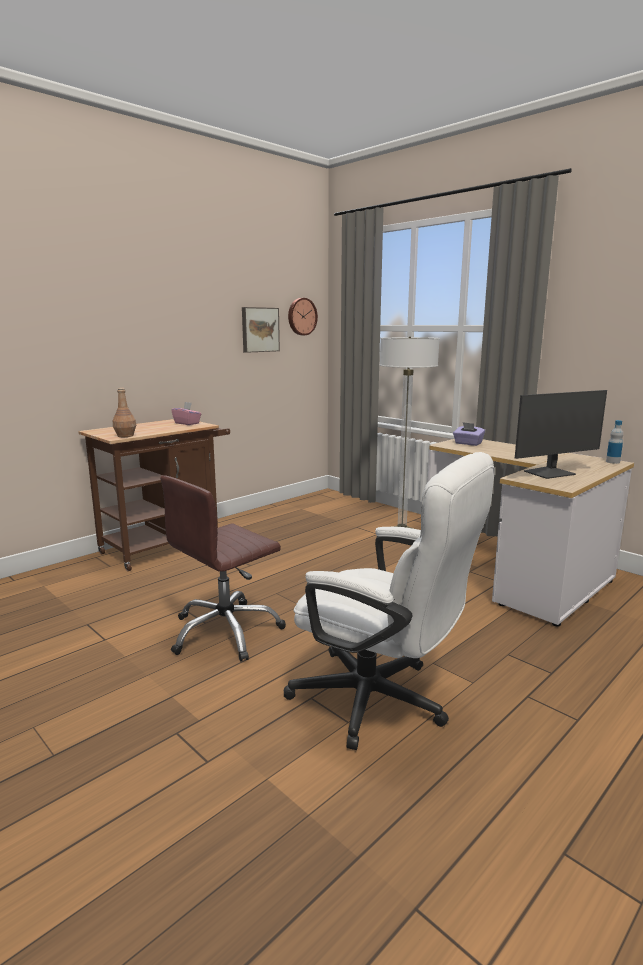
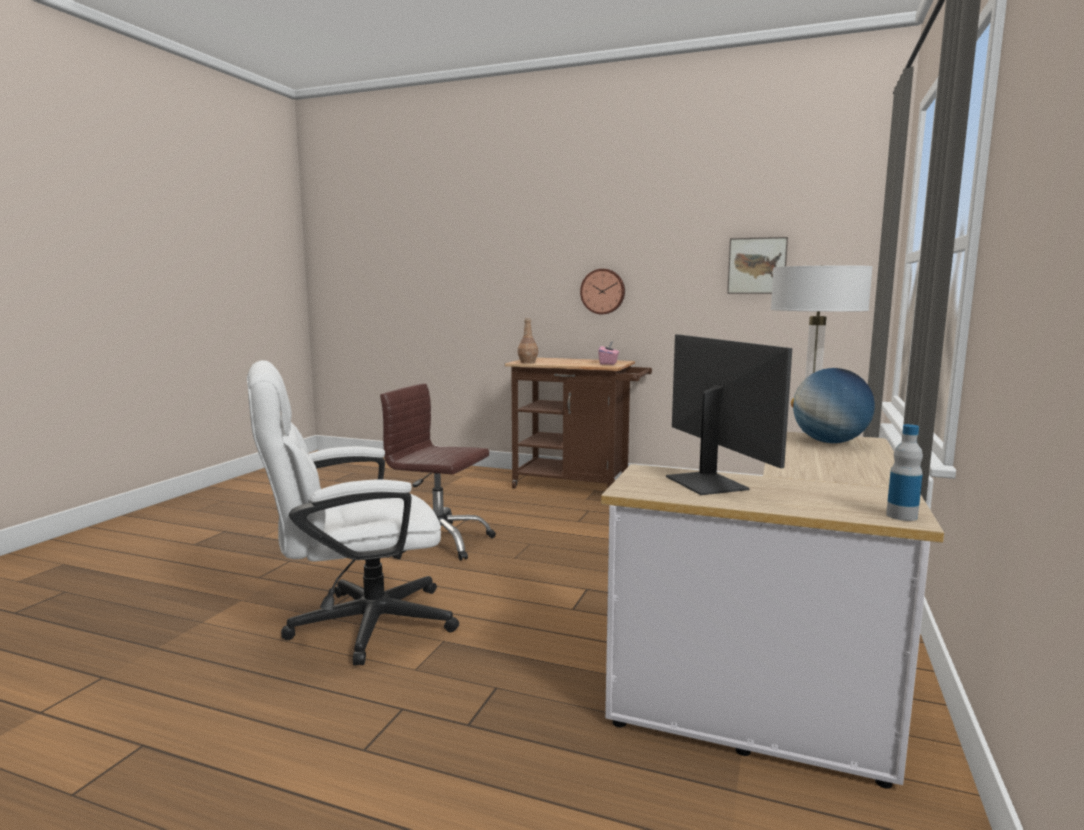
camera: 65 degrees right, 5 degrees down
(301, 316) = (838, 247): wall clock -> wall clock (603, 291)
(382, 702) = (355, 625): white office chair -> white office chair turned 60 degrees clockwise
(468, 443) = (829, 442): purple tissue box -> globe
(550, 473) = (708, 482): monitor -> monitor turned 150 degrees counterclockwise

